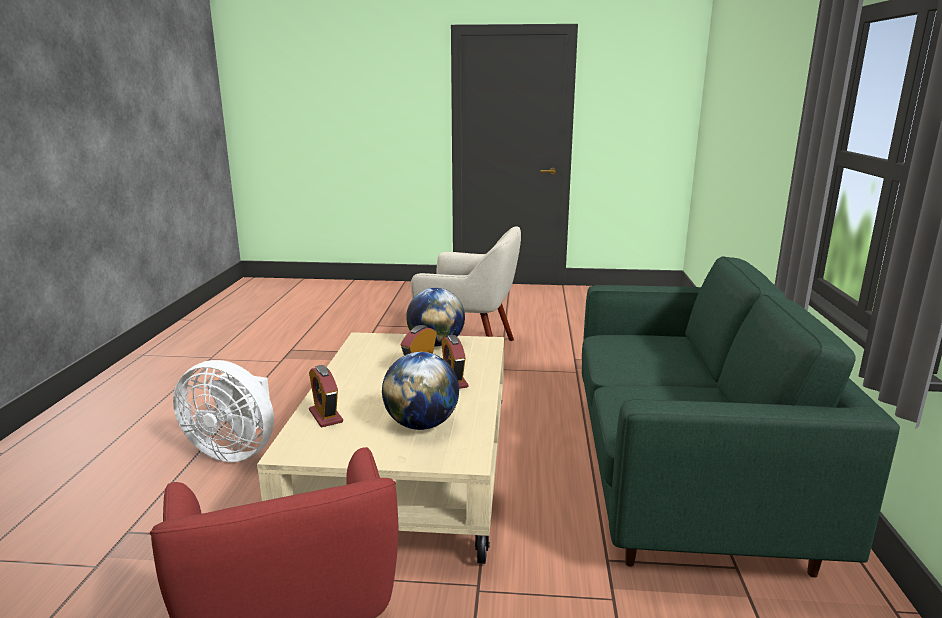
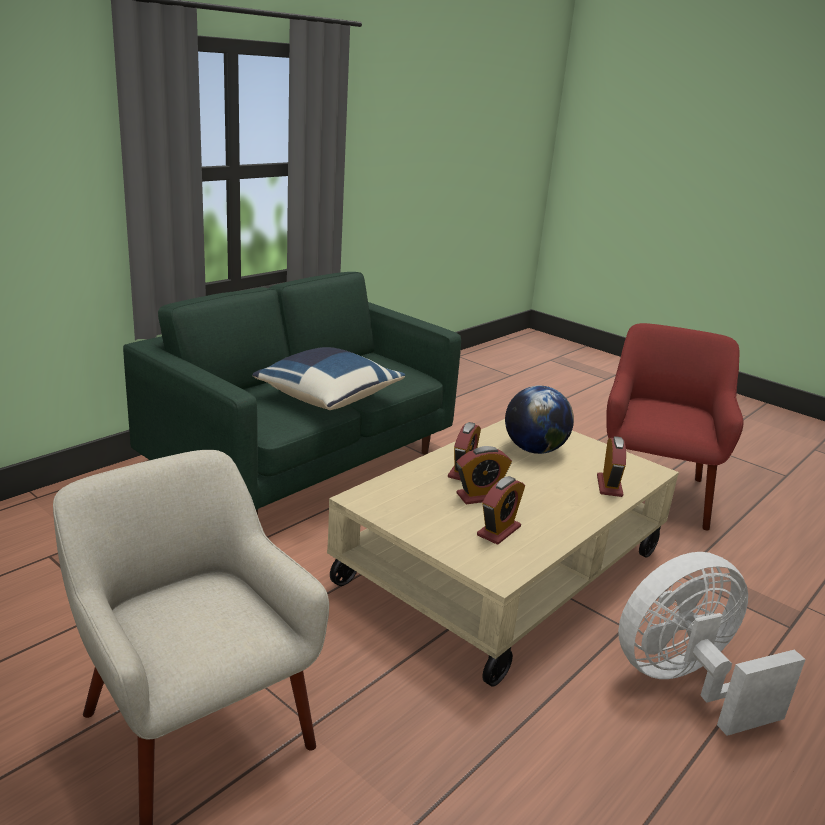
camera: 145 degrees left, 5 degrees up
(235, 450) = (685, 683): white fan -> white fan turned 75 degrees counterclockwise
(384, 355) = (498, 531): none -> alarm clock
(436, 344) = (420, 521): globe -> none
(639, 375) = (327, 397): none -> blue pillow

